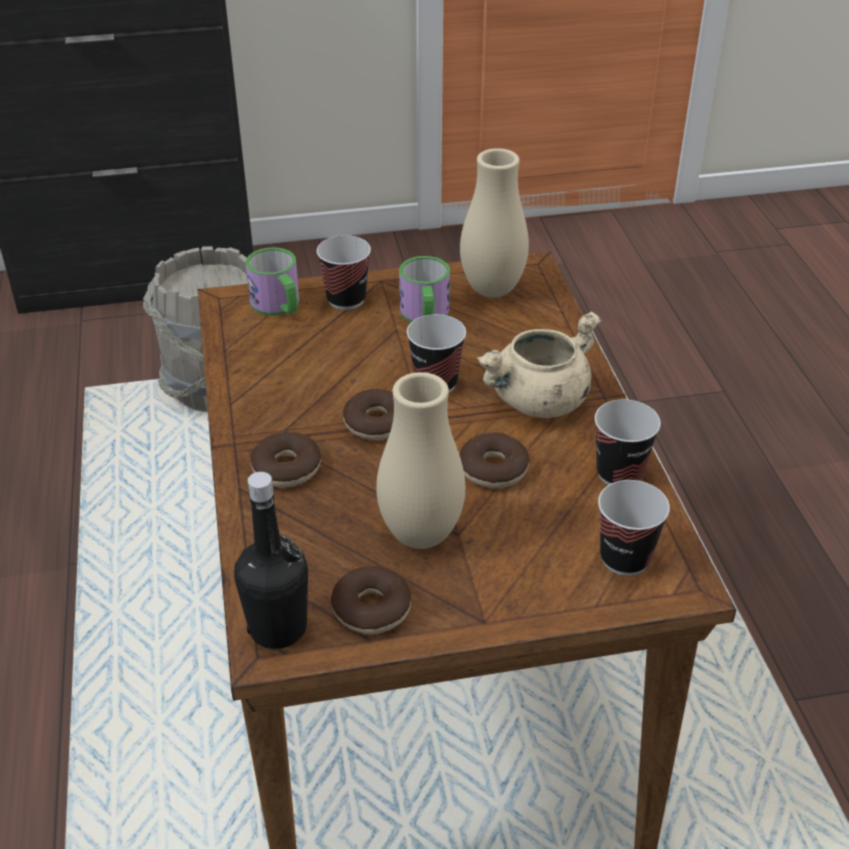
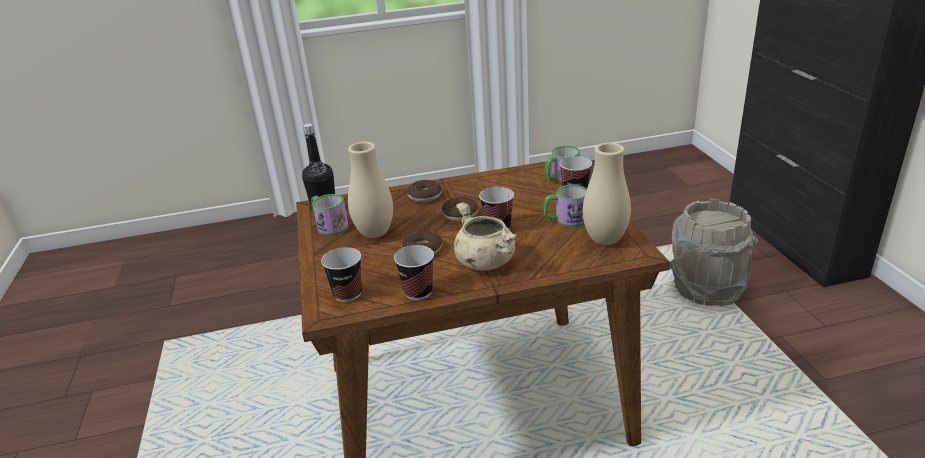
camera: 90 degrees right, 10 degrees down
(371, 609) = (329, 225): donut -> mug

